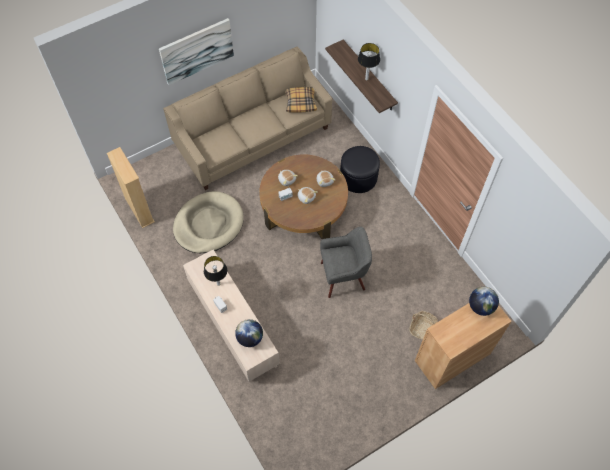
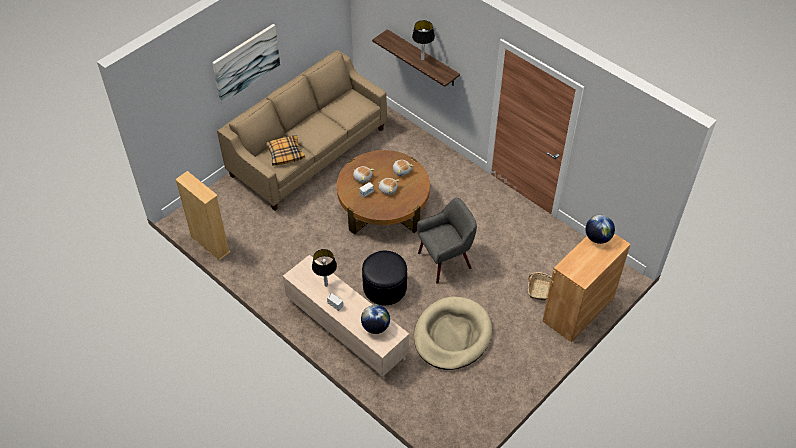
camera: 15 degrees left, 10 degrees down
(208, 224) = (289, 242): beige dog bed -> beige dog bed (452, 335)
(300, 102) = (354, 103): pillow -> pillow (285, 153)
(358, 177) = (430, 167): black ottoman -> black ottoman (385, 287)

